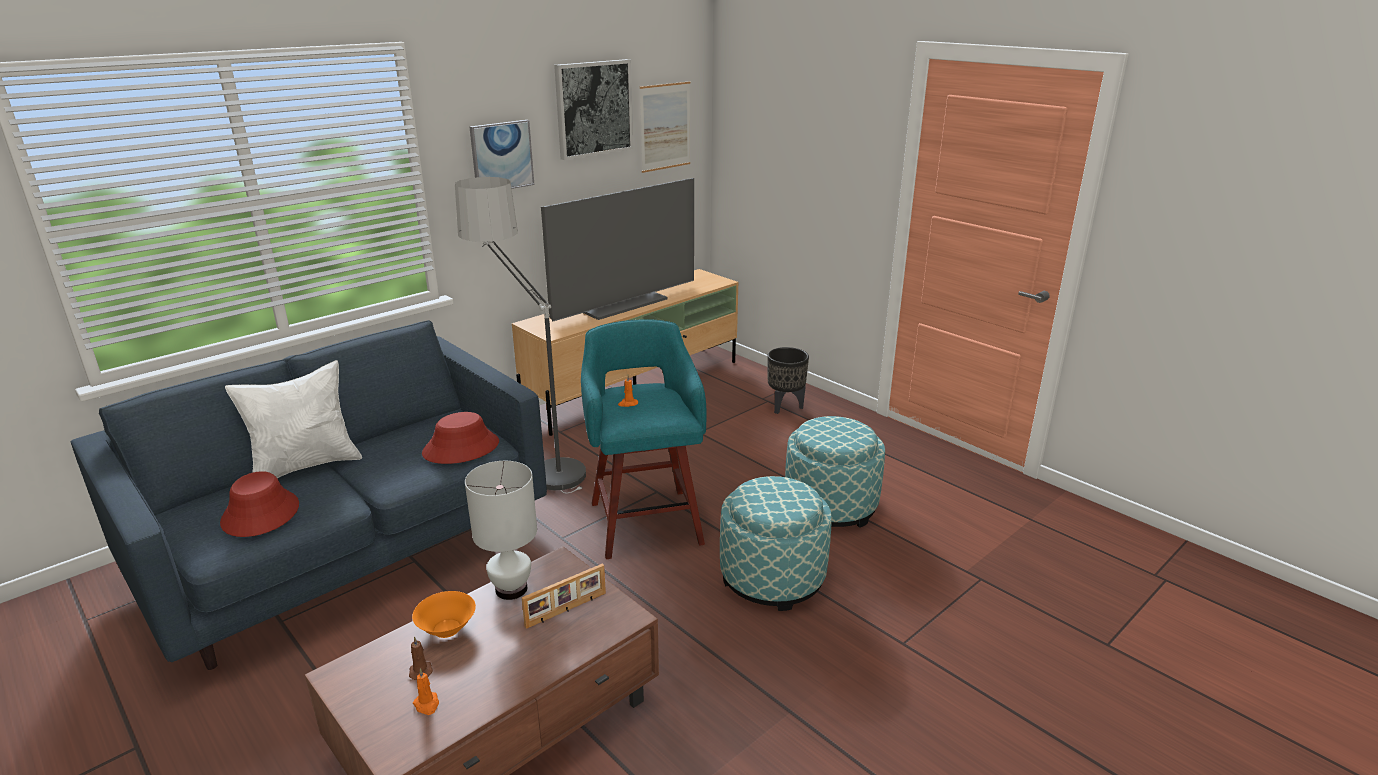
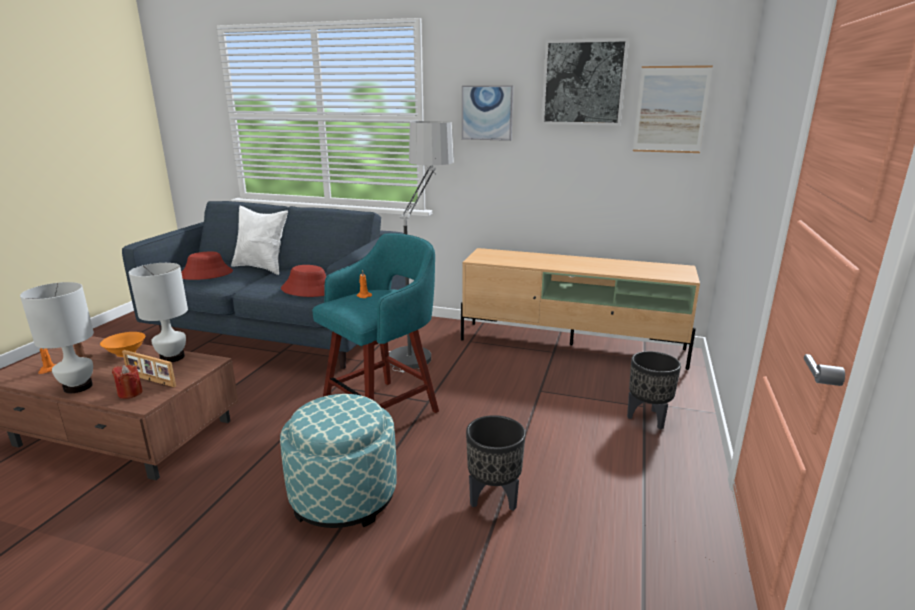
camera: 60 degrees right, 5 degrees down
(524, 673) = (77, 387): none -> white table lamp
(590, 627) = (130, 393): none -> red candle
(621, 303) = (566, 262): television -> none
(830, 505) = (494, 498): ottoman -> black planter

